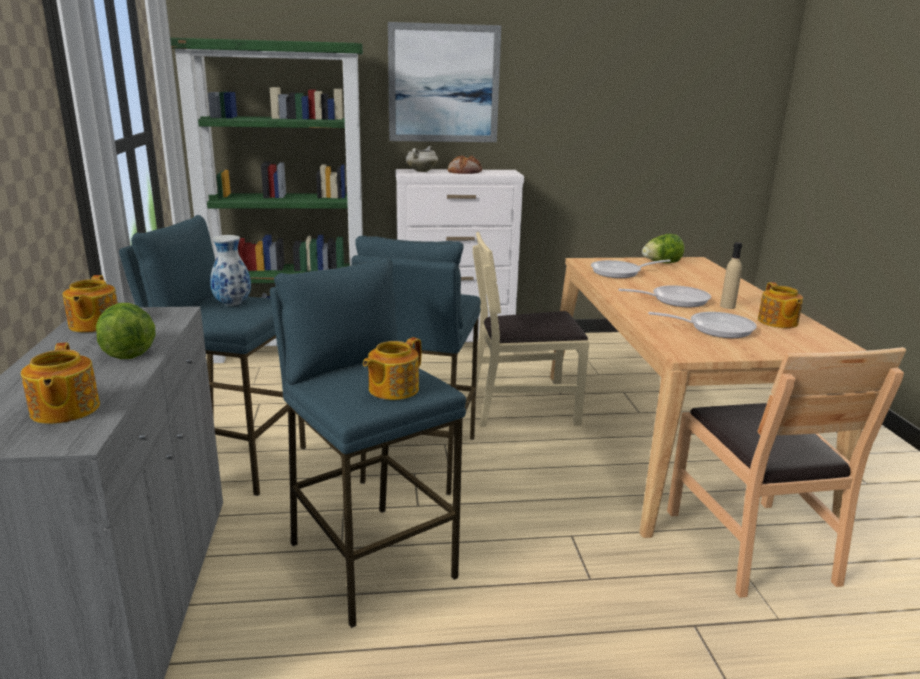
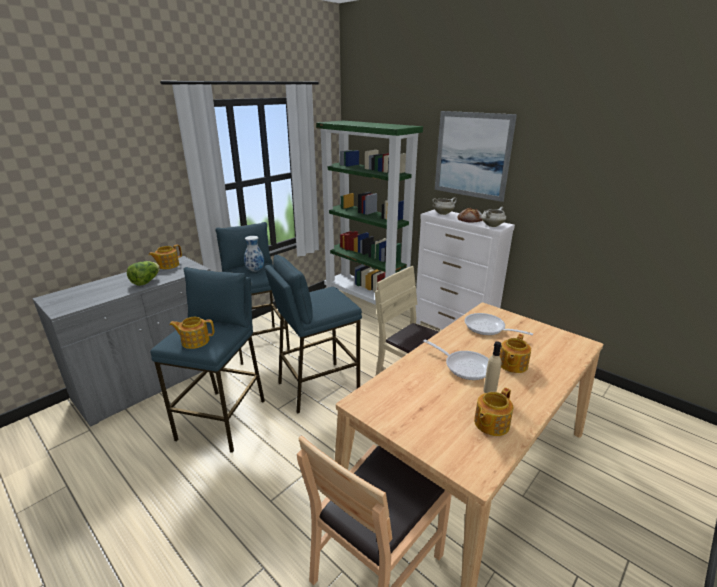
camera: 50 degrees right, 5 degrees up
(64, 410) = (83, 298): teapot -> teapot (512, 365)
(502, 173) = (492, 226): none -> white cooking pot
(661, 263) = (544, 334): lettuce -> none
(714, 328) = (427, 400): frying pan -> none

